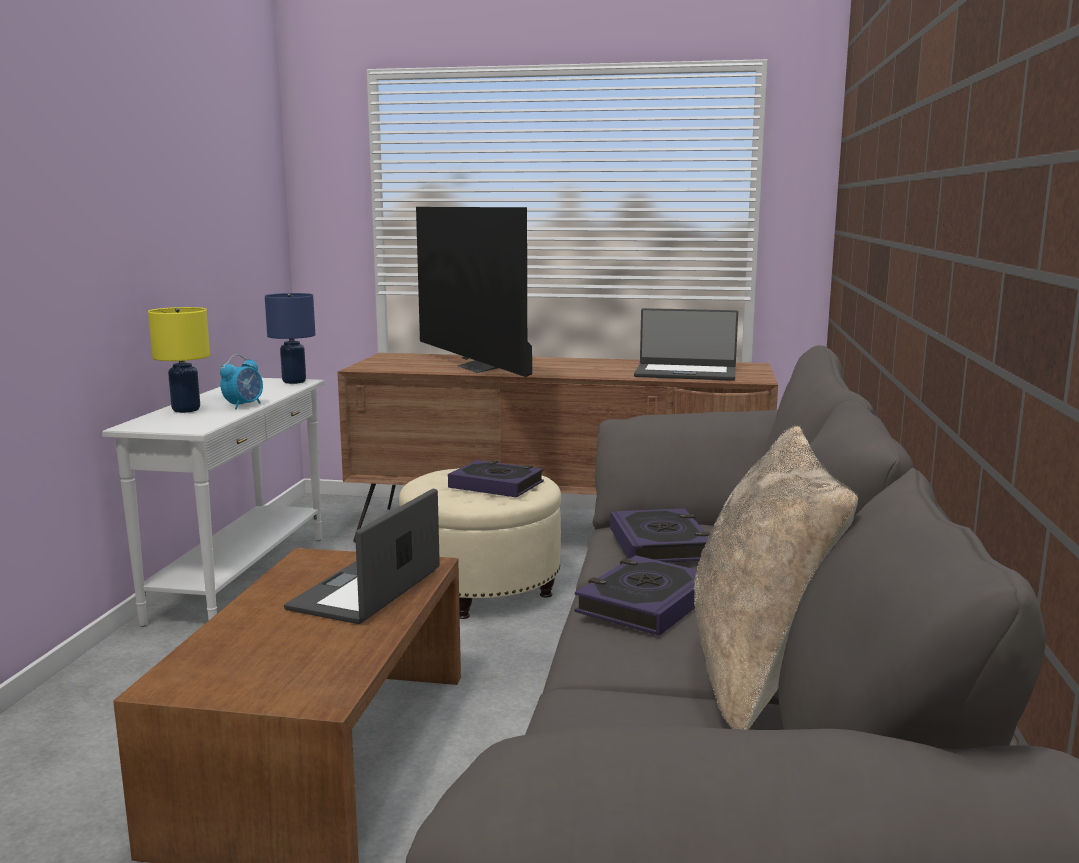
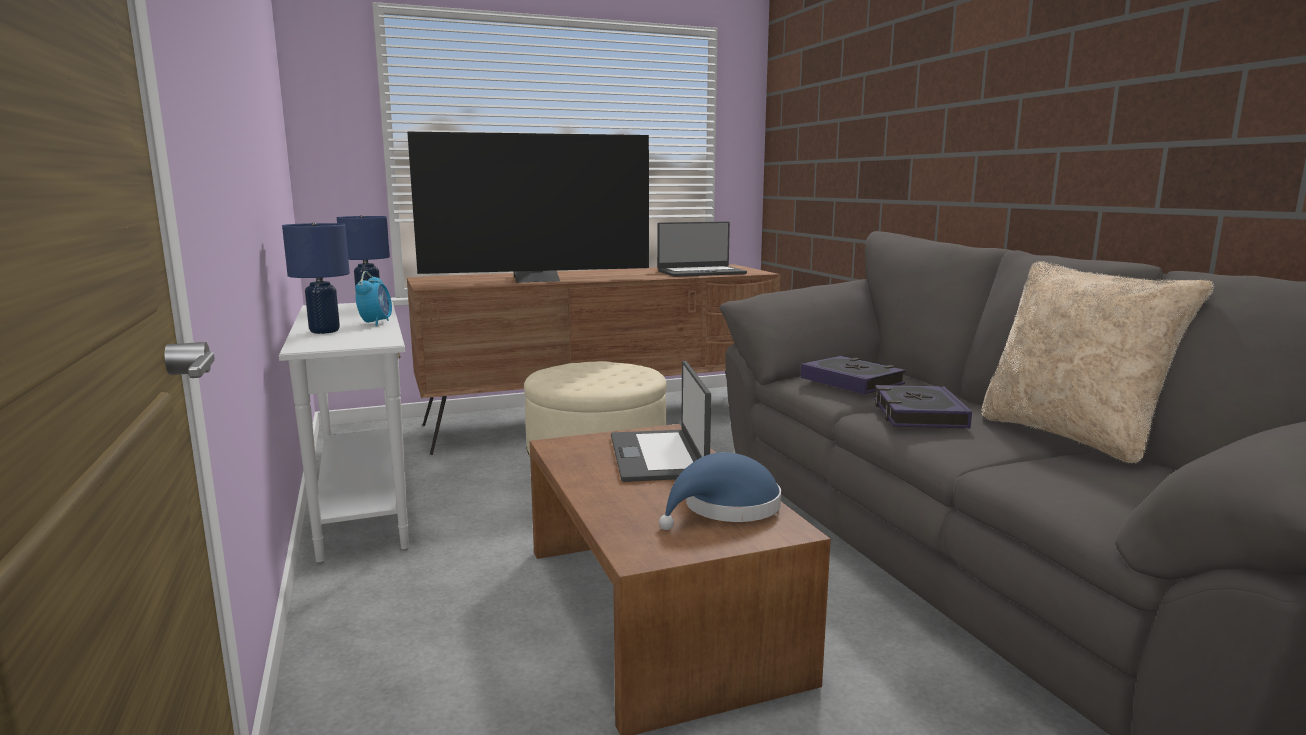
camera: 30 degrees left, 0 degrees up
(184, 410) = (323, 332): yellow table lamp -> blue table lamp
(315, 662) = (726, 508): none -> blue hat
(482, 368) = (537, 280): television -> television turned 45 degrees counterclockwise
(496, 485) = (611, 373): book -> none

